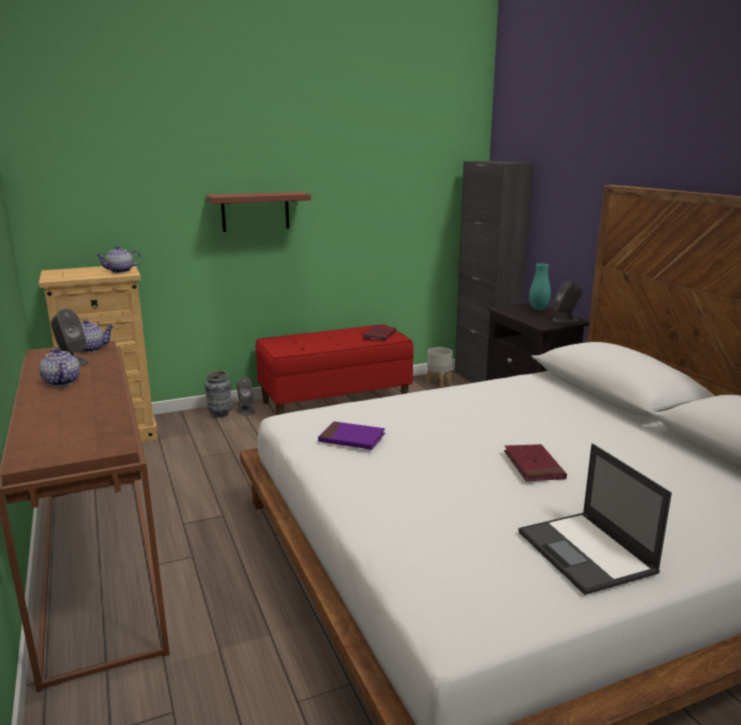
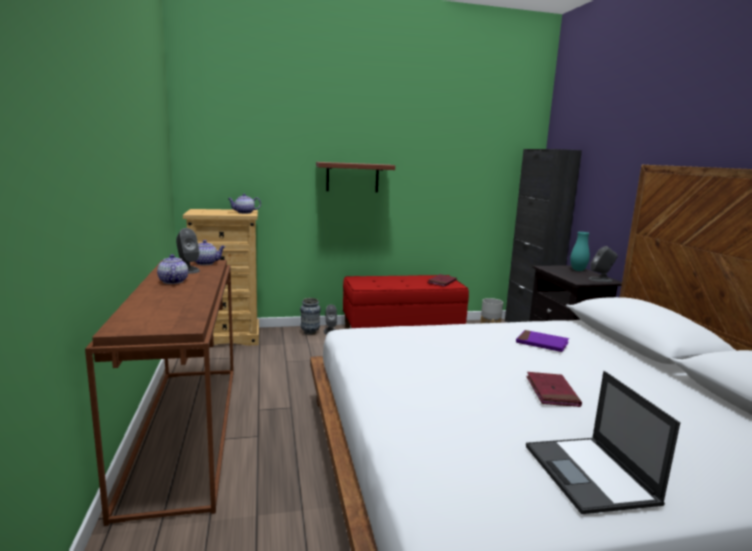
camera: 10 degrees right, 5 degrees down
(352, 439) = (395, 352): purple book -> purple book (542, 343)

